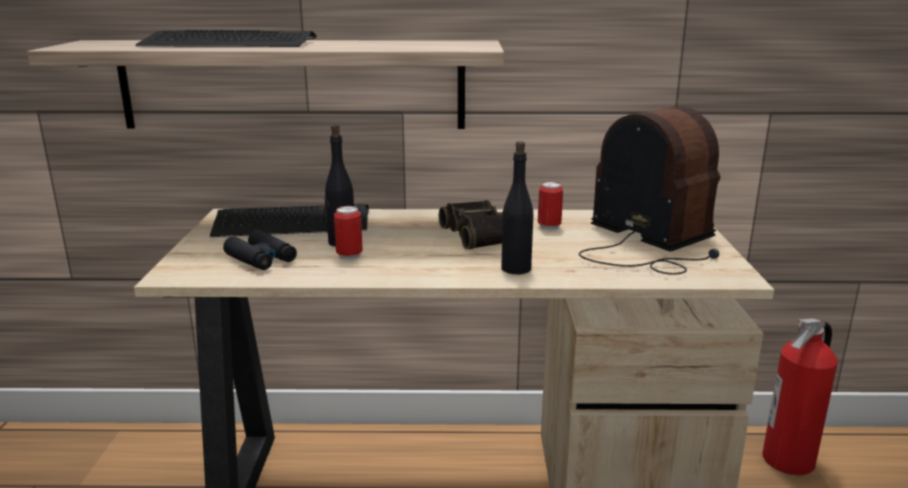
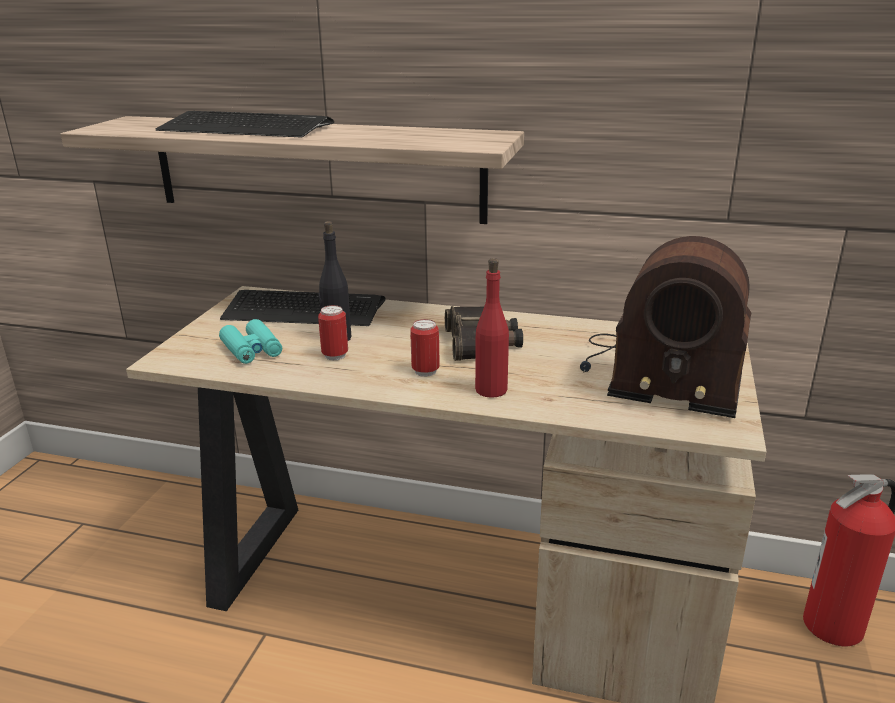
camera: 15 degrees right, 5 degrees up
(261, 259) = (252, 350): black binoculars -> turquoise binoculars
(516, 268) = (491, 390): black bottle -> red bottle
(549, 227) = (559, 340): can -> can (425, 371)
(649, 243) = (657, 374): radio -> radio turned 135 degrees clockwise

